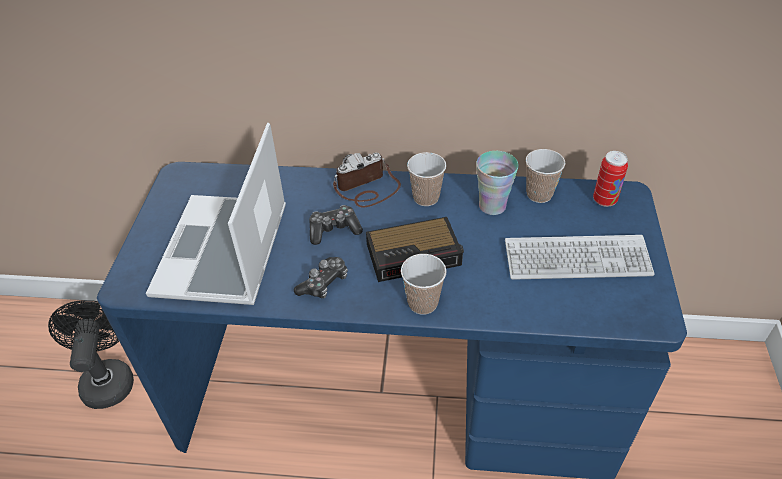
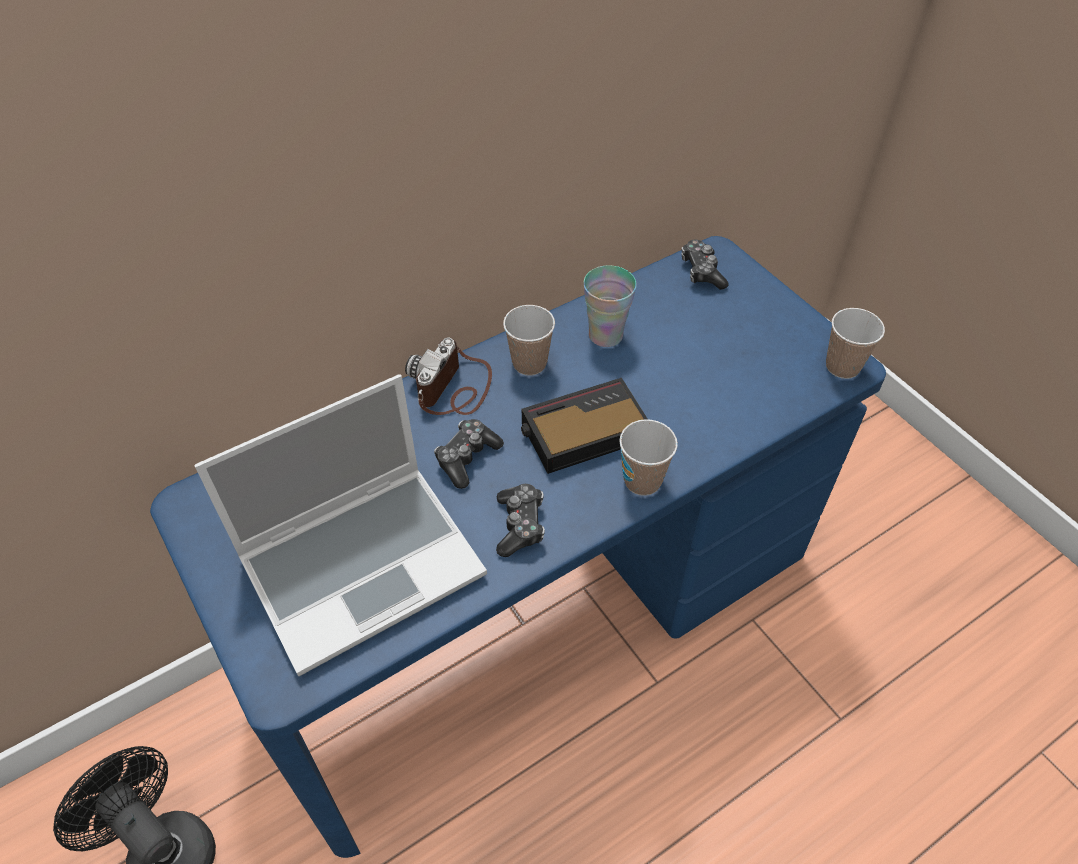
camera: 40 degrees left, 5 degrees up
(224, 252) = (364, 563): laptop -> laptop turned 90 degrees counterclockwise
(415, 254) = (582, 432): alarm clock -> alarm clock turned 150 degrees counterclockwise
(539, 194) = (638, 298): cup -> cup (842, 366)
(577, 259) = (735, 347): keyboard -> none
(604, 200) = (702, 272): can -> game controller

